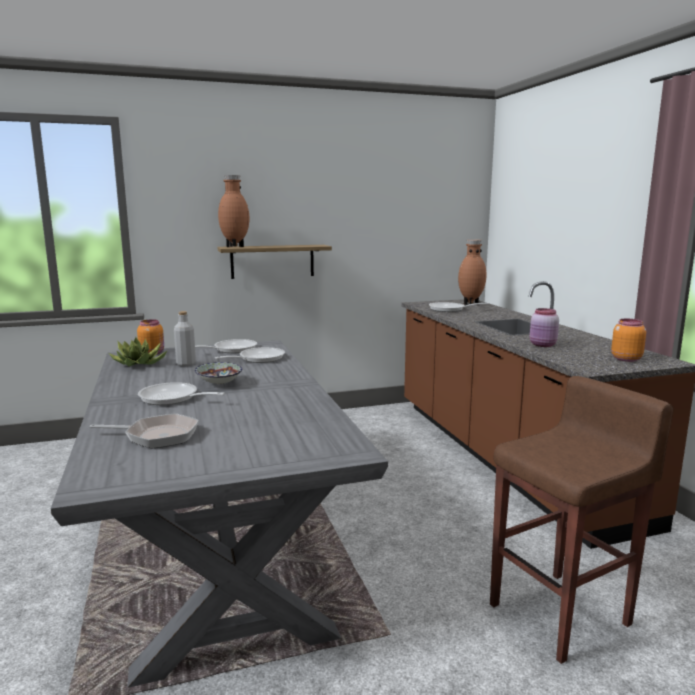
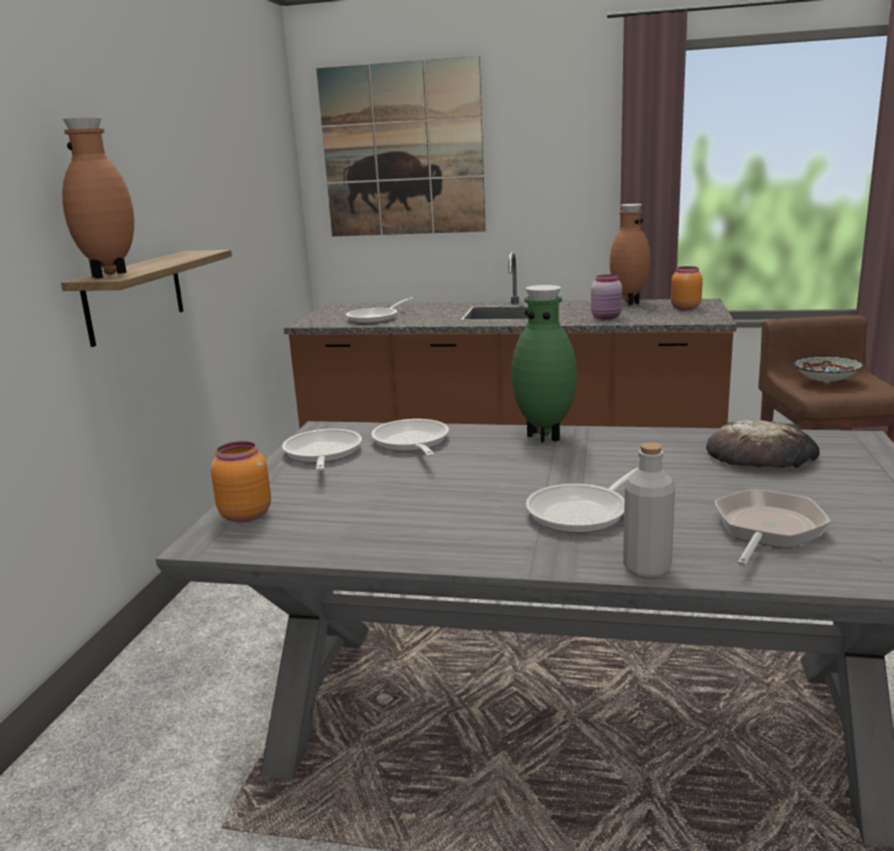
camera: 60 degrees left, 5 degrees up
(139, 364) = (319, 529): potted plant -> none
(186, 364) = (375, 492): grey bottle -> grey bottle (647, 569)
(220, 383) = (529, 477): bowl -> bowl (825, 382)
(290, 378) = (546, 436): none -> green vase
(292, 427) = (762, 455): none -> bread
(470, 304) = (358, 308): brown vase -> brown vase (628, 303)
(533, 197) = (402, 150): none -> picture

